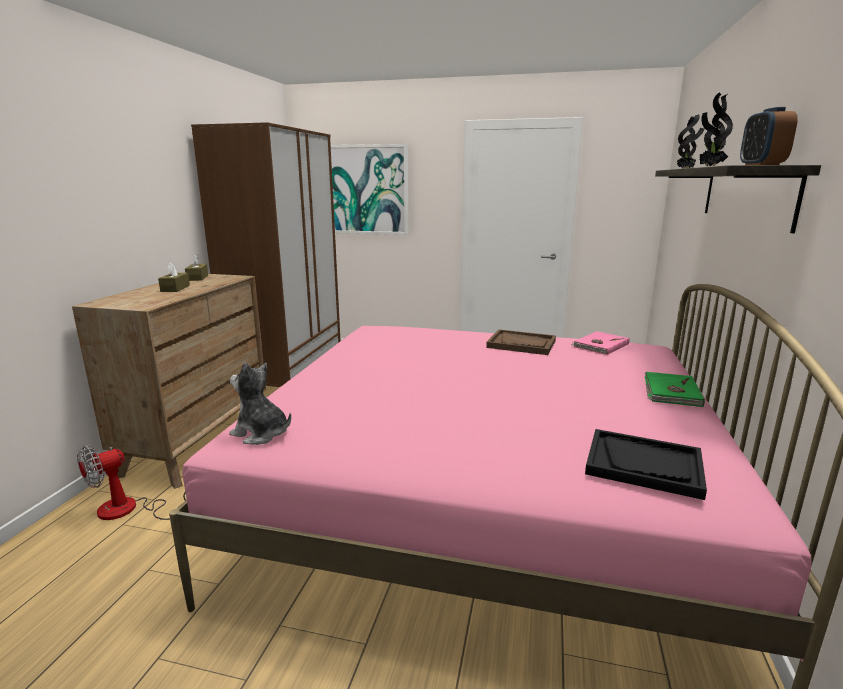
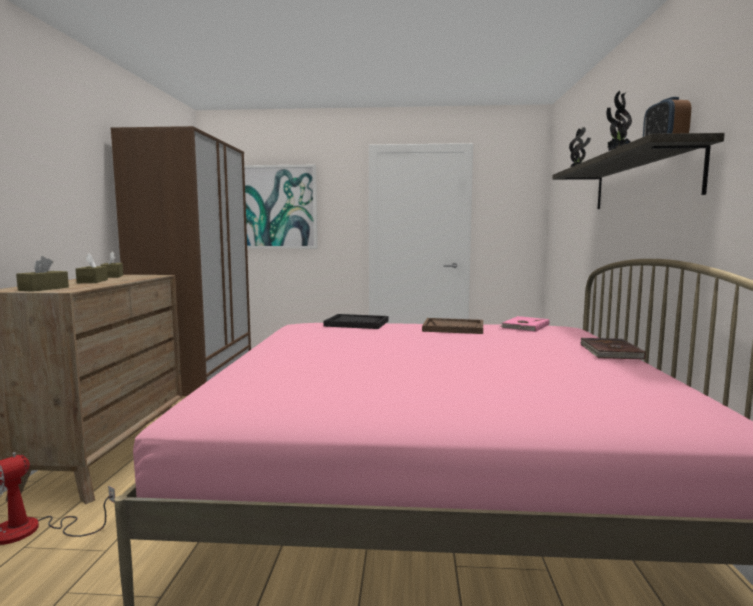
camera: 10 degrees left, 10 degrees down
(128, 303) = (44, 289): none -> brown tissue box
(261, 434) = (223, 401): plush toy -> none
(644, 465) = (626, 398): black tray -> black tray (357, 323)
(670, 392) = (609, 352): green book -> brown book

